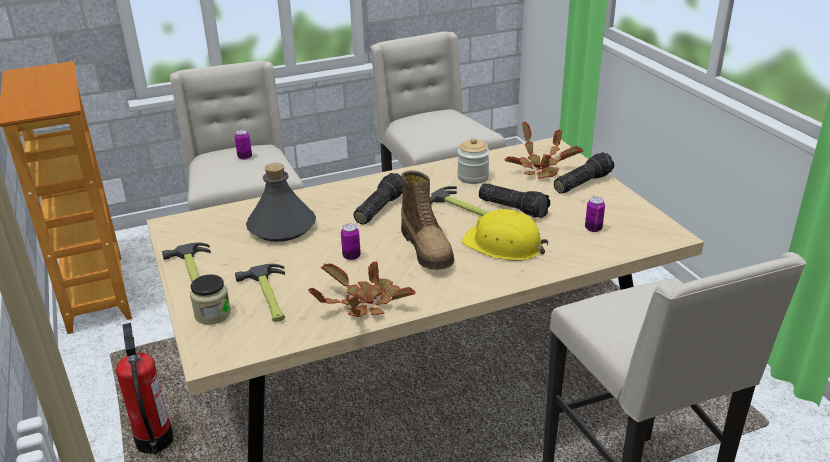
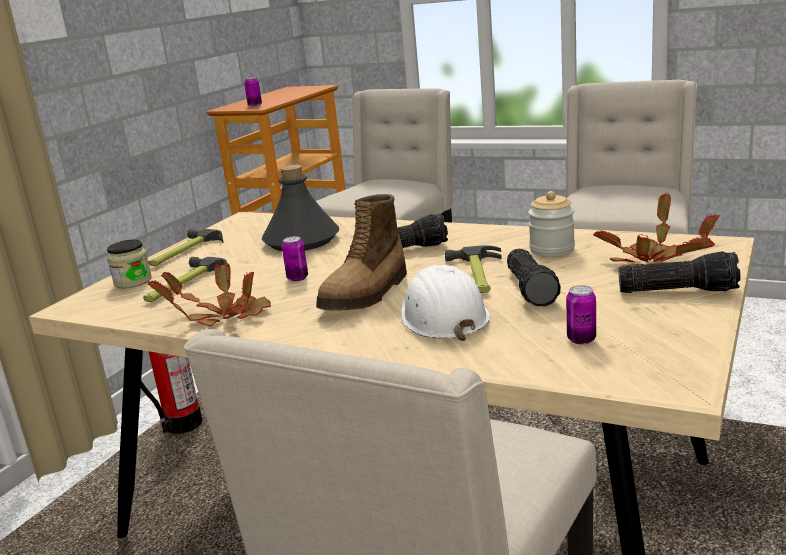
camera: 50 degrees right, 10 degrees down
(245, 157) = (388, 187): can -> can (255, 105)
(503, 245) = (442, 317): yellow hard hat -> white hard hat

